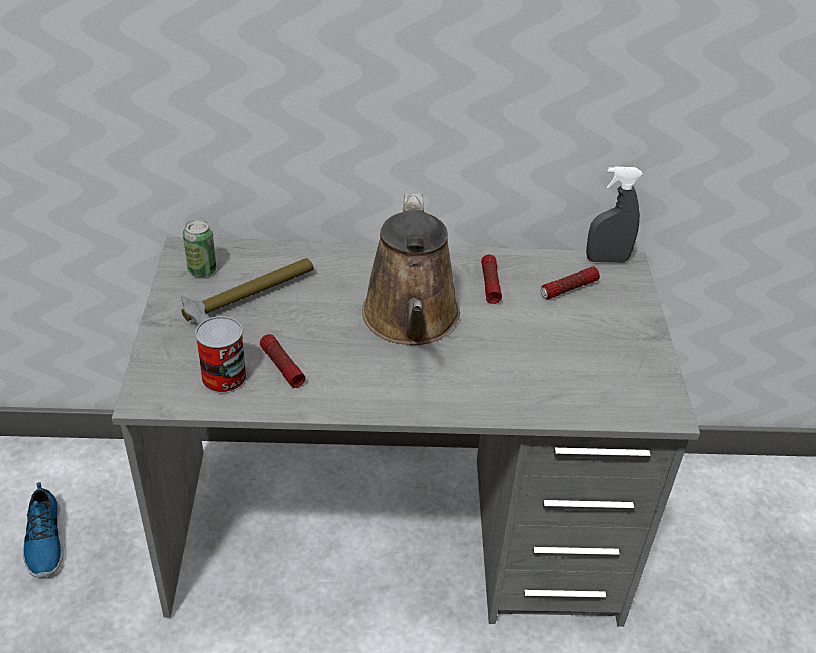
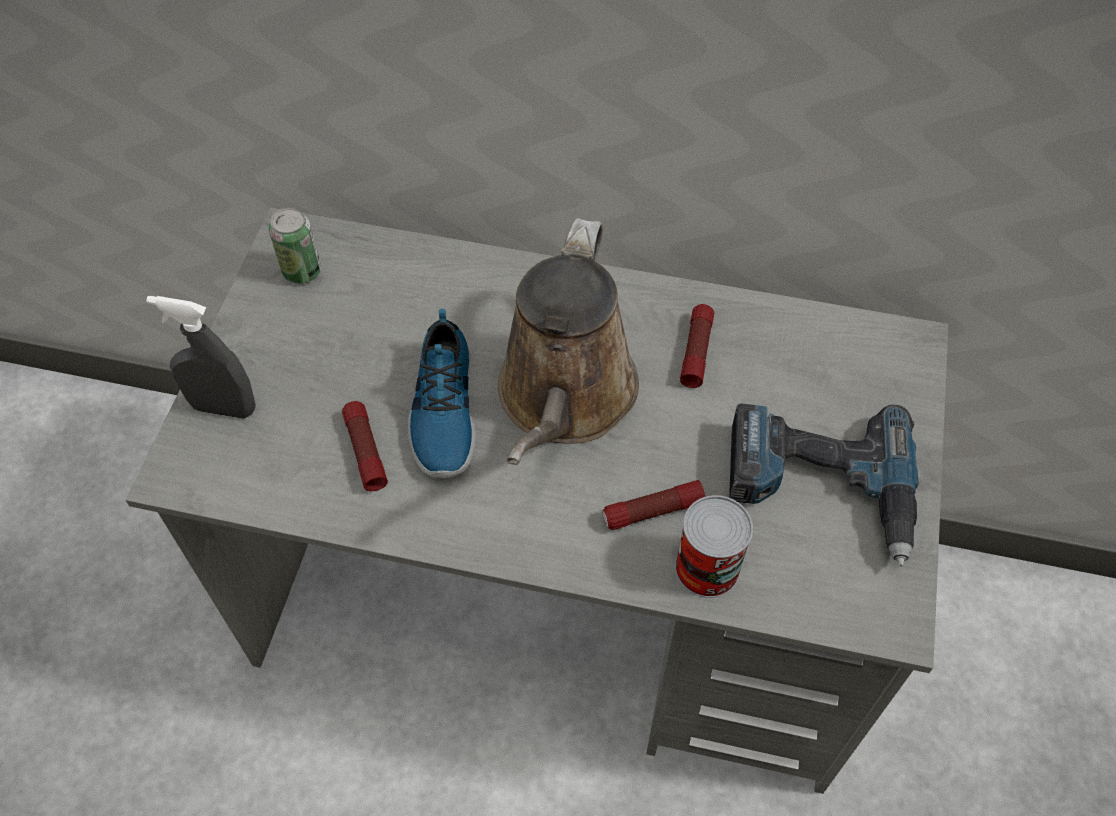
camera: 15 degrees right, 15 degrees up
(43, 541) = (136, 536): shoe -> shoe (442, 411)
(224, 377) = (284, 457): can -> can (707, 567)
(250, 297) = (353, 326): hammer -> none
(568, 289) = (810, 377): flashlight -> flashlight (653, 511)
(595, 347) = (820, 487): none -> power drill
(606, 260) = (884, 331): grey spray bottle -> grey spray bottle (224, 408)

